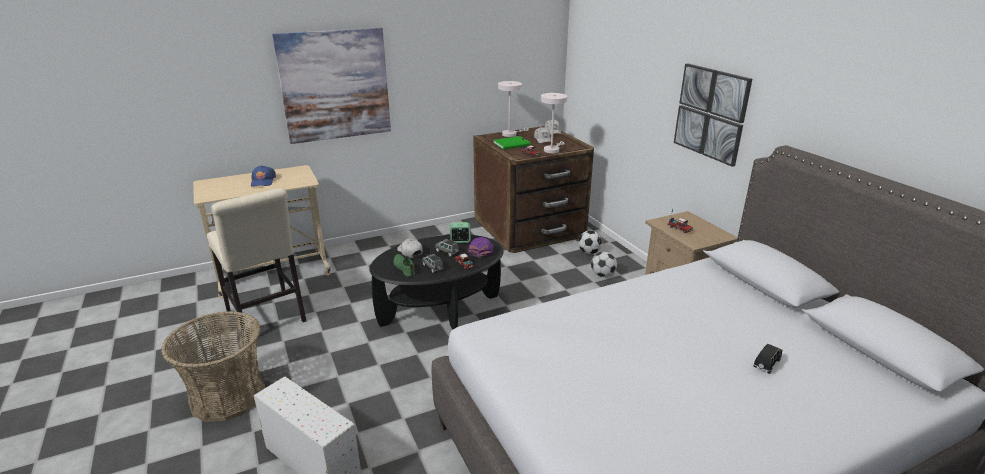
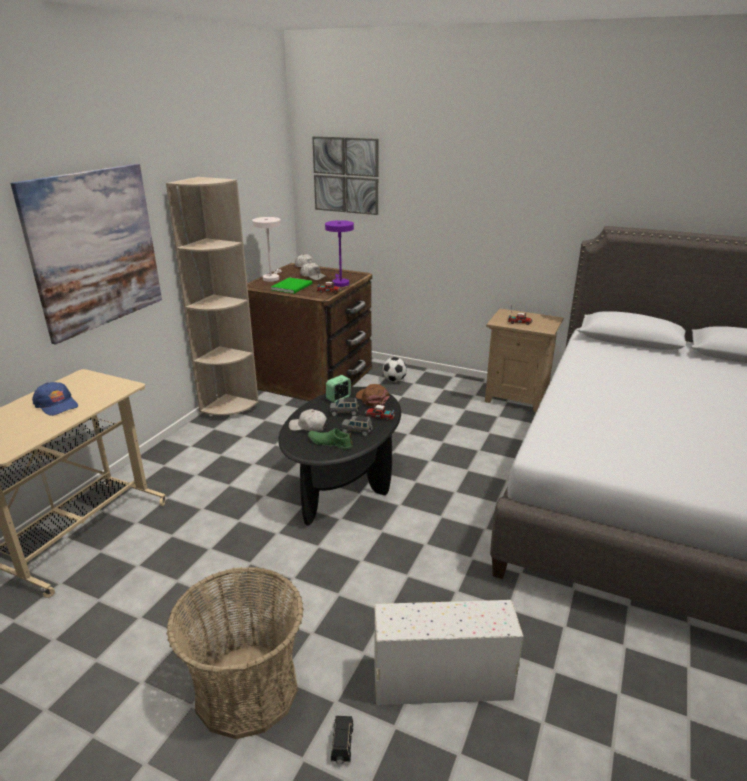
camera: 40 degrees left, 0 degrees up
(267, 319) = (159, 586): beige stool -> none
(441, 232) = (229, 411): none -> beige bookcase
(481, 250) = (372, 399): purple cap -> brown cap
(552, 150) = (340, 283): white table lamp -> purple table lamp
(603, 275) = (431, 394): football -> none
(710, 113) = (512, 213): picture -> picture (346, 175)
(766, 364) = (722, 389): black toy car -> black toy car (342, 745)

